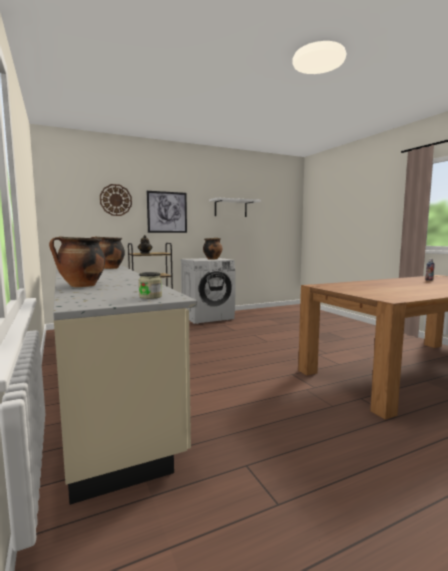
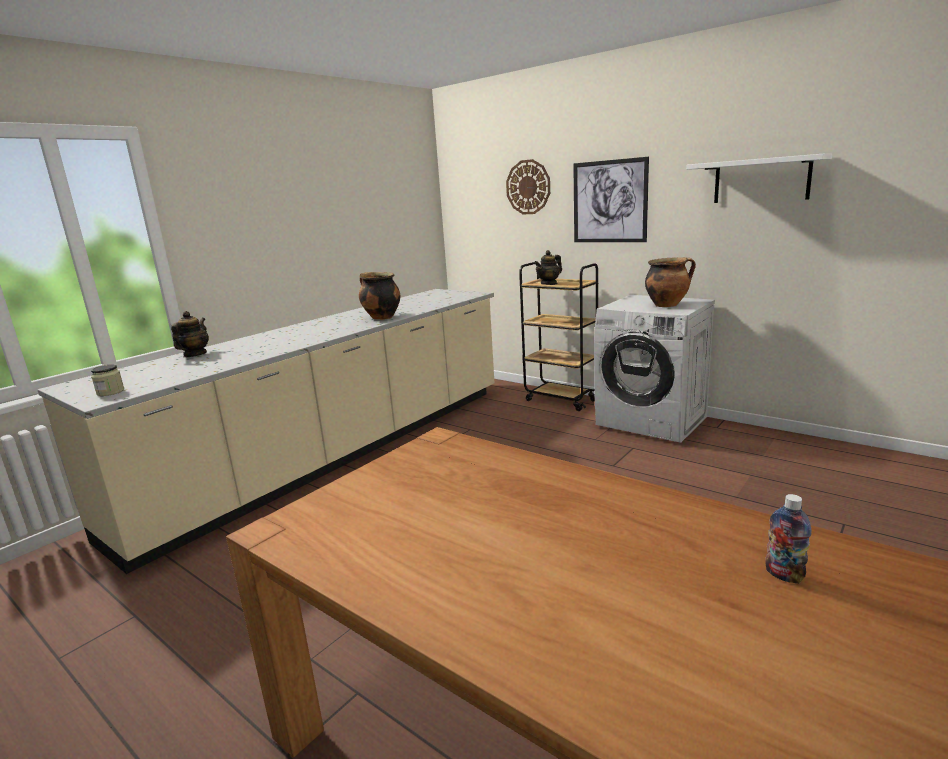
camera: 65 degrees right, 10 degrees up
(81, 286) = (194, 355): cooking pot -> teapot

